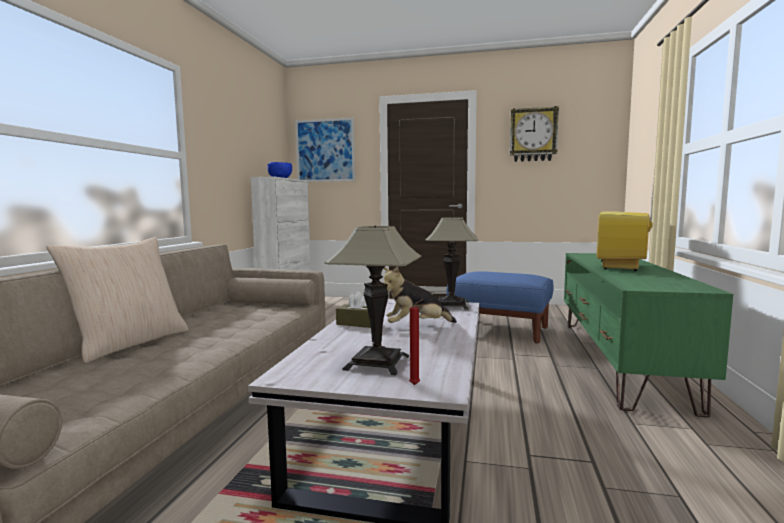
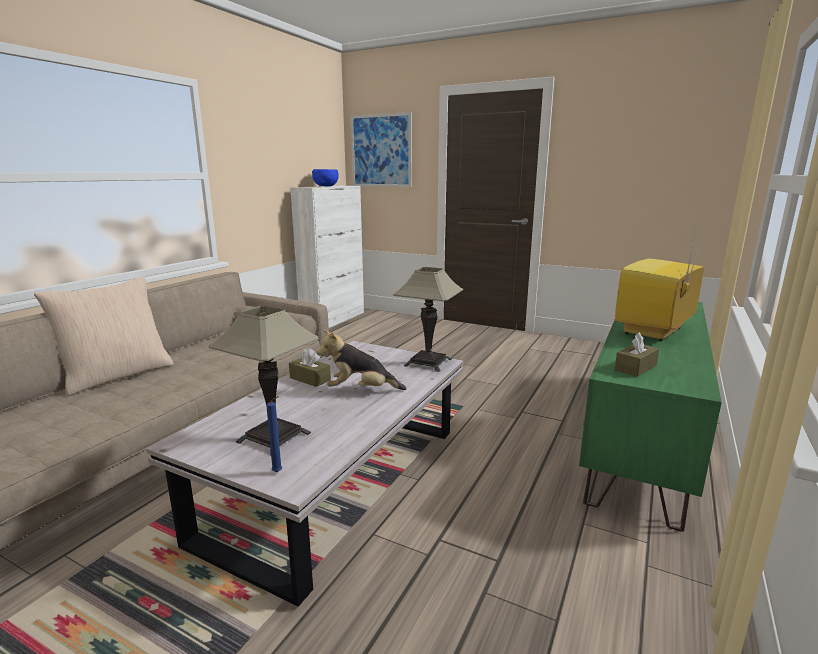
camera: 15 degrees right, 10 degrees up
(416, 385) = (278, 472): red candle -> blue candle
(500, 330) = (532, 377): blue ottoman -> none
(533, 135) = (621, 135): wall clock -> none
(644, 283) = (635, 368): none -> brown tissue box

